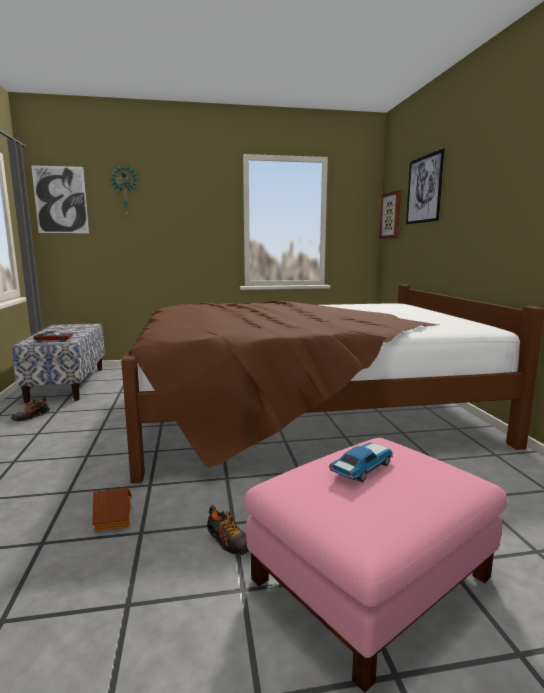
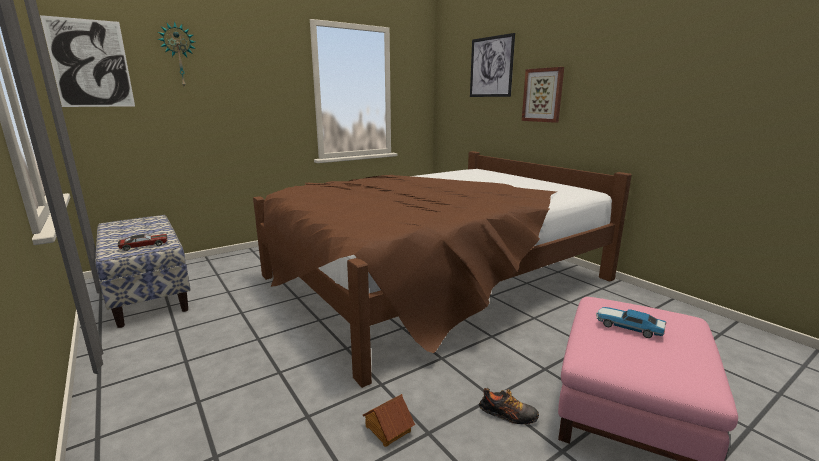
camera: 25 degrees left, 5 degrees up
(31, 417) = (151, 343): shoe -> none
(363, 468) = (627, 327): toy car -> toy car turned 75 degrees counterclockwise
(391, 215) = (449, 87): picture -> picture (543, 95)

